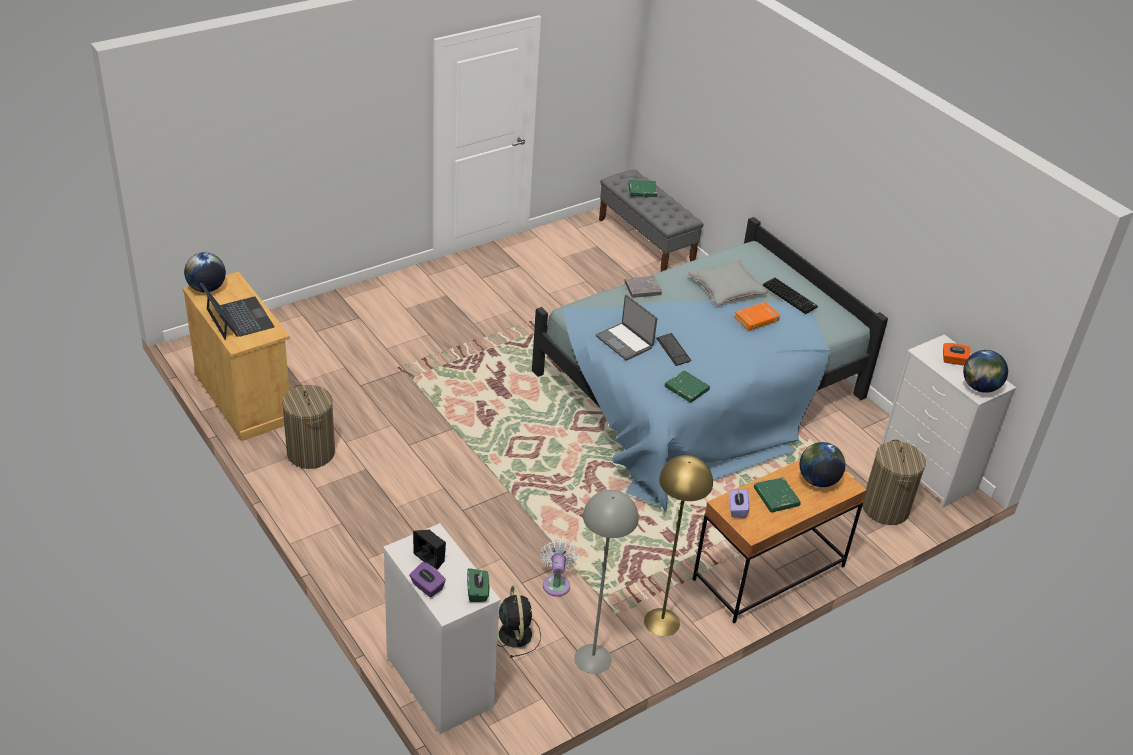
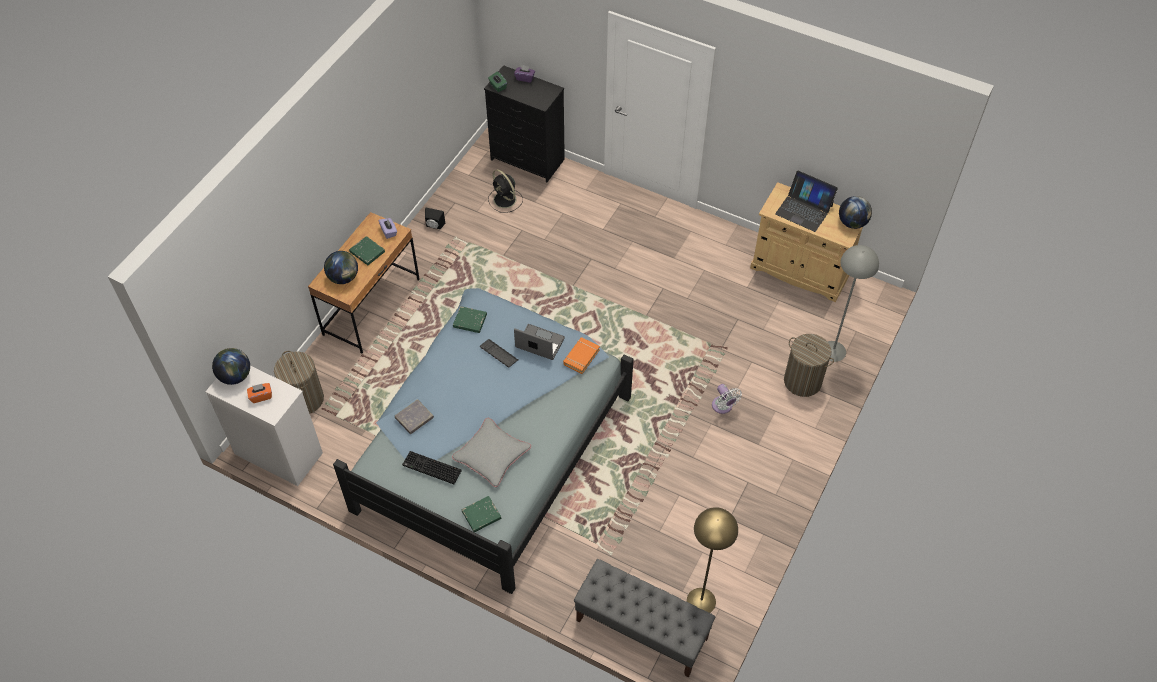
camera: 155 degrees right, 15 degrees up
(311, 453) = (717, 252): laundry basket -> laundry basket (802, 381)
(431, 557) = (534, 92): black speaker -> black speaker (434, 226)
(438, 681) = (528, 160): white dresser -> black dresser
(556, 583) = (501, 239): white fan -> white fan (723, 407)
(593, 658) = (453, 206): grey floor lamp -> grey floor lamp (833, 351)
(642, 190) = (660, 614): green book -> green book (481, 515)
(642, 289) = (561, 415): grey book -> grey book (414, 418)
(661, 622) = (425, 244): yellow floor lamp -> yellow floor lamp (701, 601)
(756, 319) = (449, 423): orange book -> orange book (581, 357)

